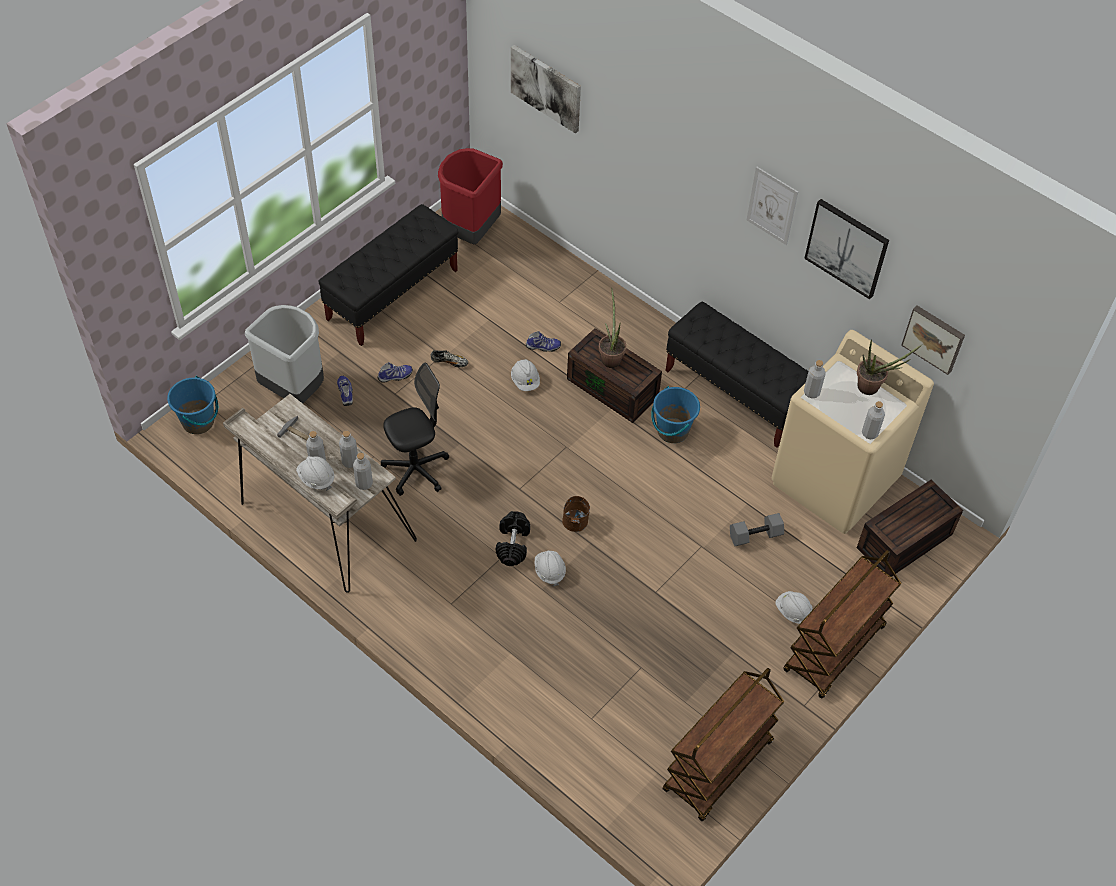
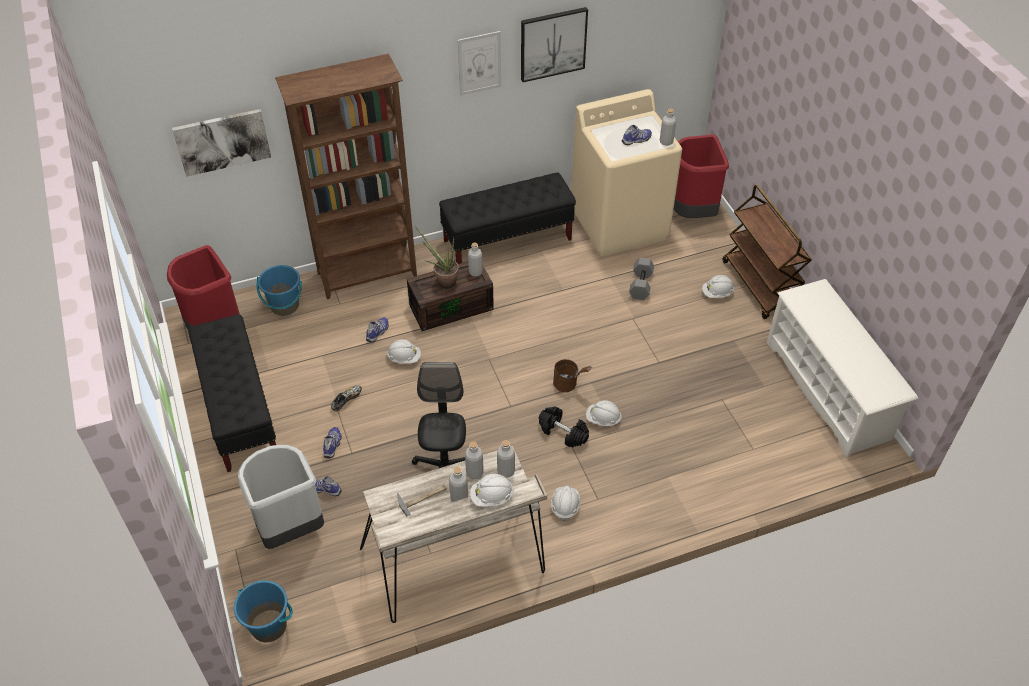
camera: 60 degrees left, 5 degrees down
(428, 580) = (565, 506): none -> white hard hat
(609, 305) = (368, 275): none -> brown bookcase
(672, 431) = (517, 290): blue bucket -> blue bucket (284, 306)
(718, 767) = (828, 390): brown cart -> white shoe rack
(811, 392) = (611, 154): grey bottle -> grey bottle (475, 272)
(851, 406) = (636, 140): none -> shoe
(872, 388) = (627, 124): potted plant -> none
(904, 542) = (691, 213): brown storage box -> red trash can
(934, 338) = (638, 57): picture -> none

